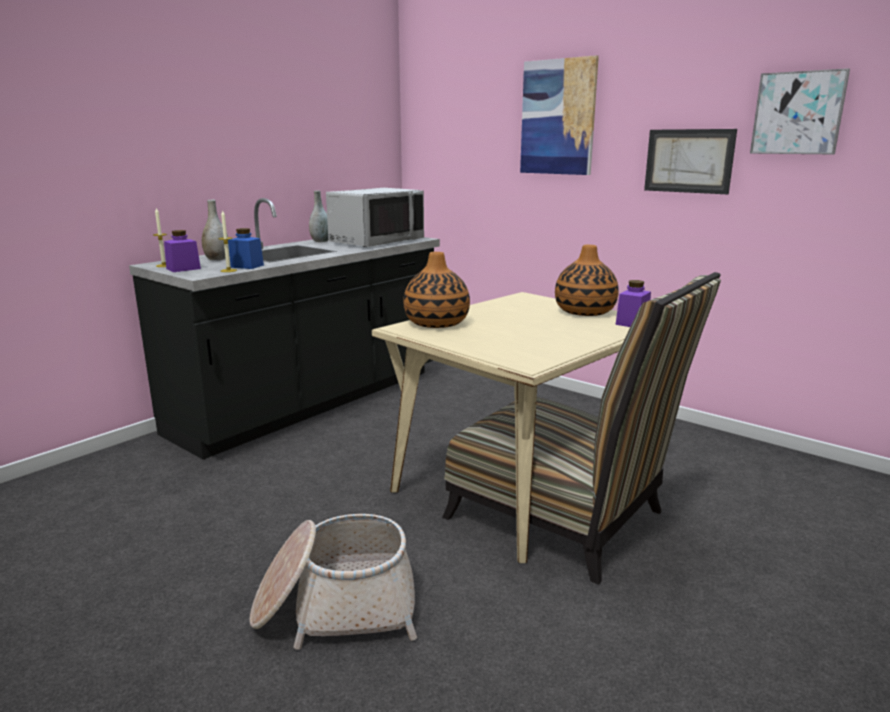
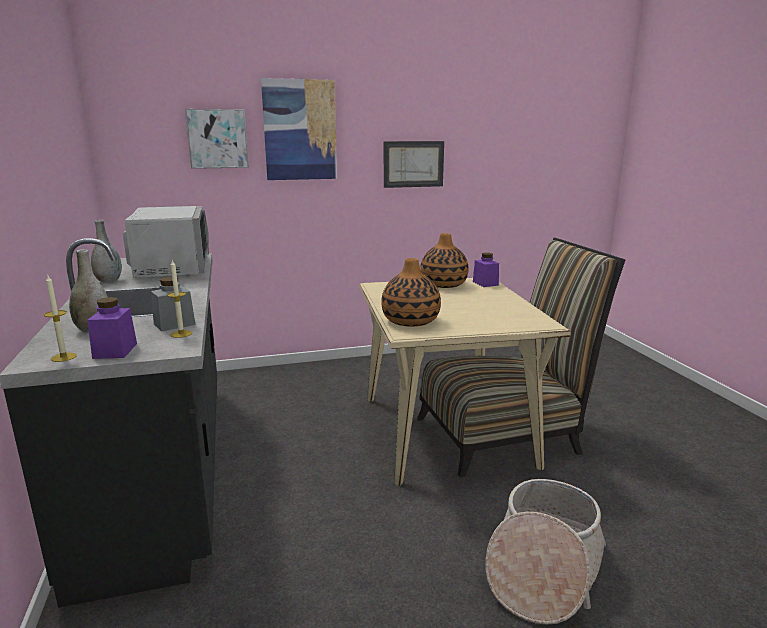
camera: 55 degrees left, 0 degrees up
(246, 266) = (174, 324): blue jar -> grey jar
(798, 113) = (478, 131): picture -> picture (217, 138)

